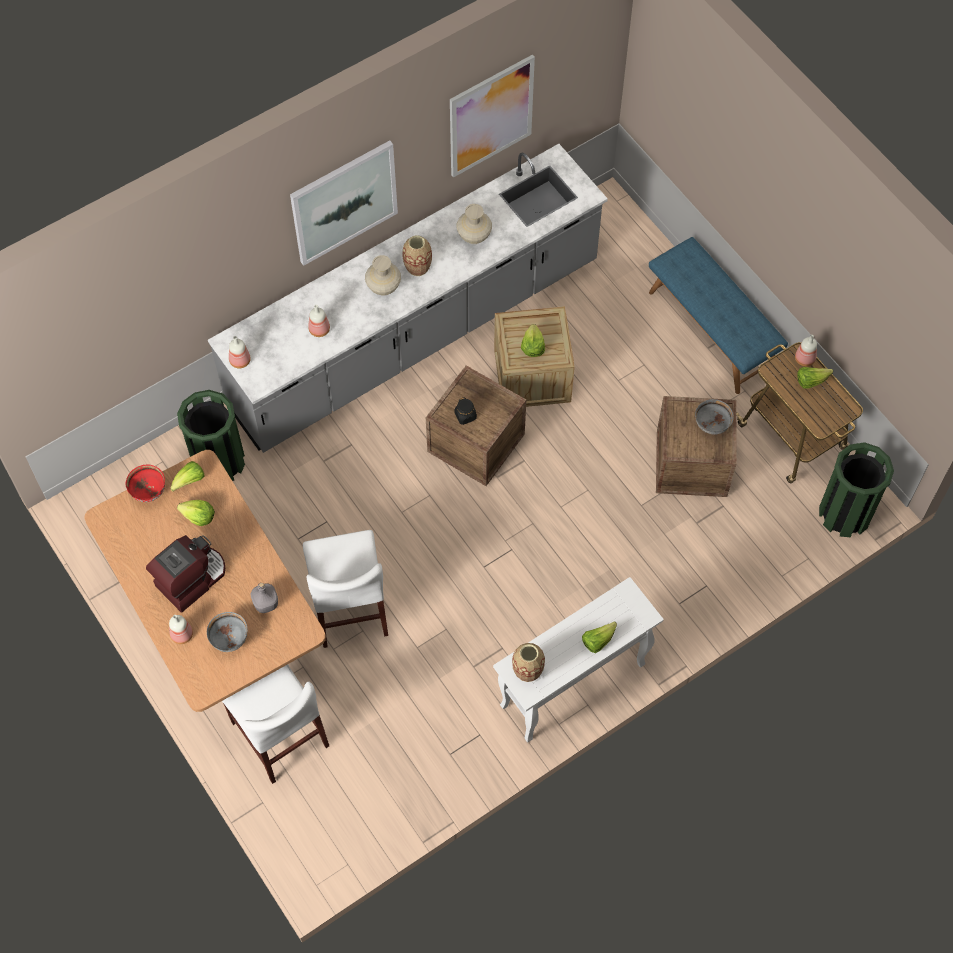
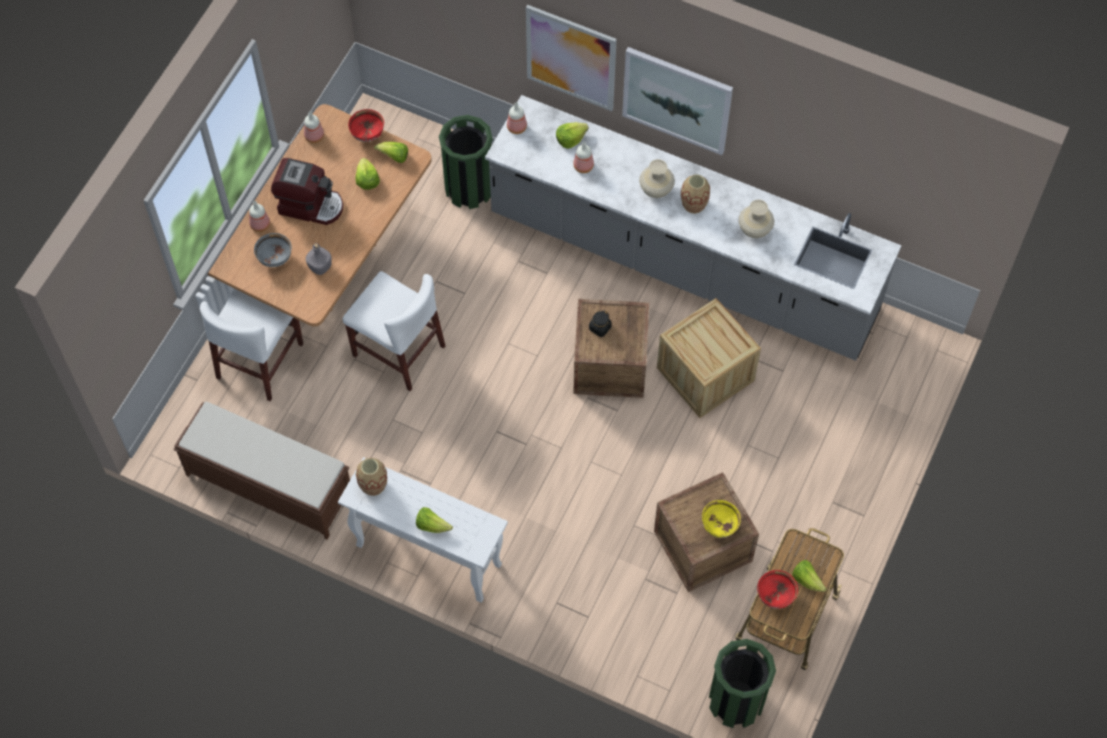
camera: 60 degrees right, 0 degrees up
(349, 607) = (398, 351): white chair -> white chair turned 105 degrees counterclockwise
(416, 790) = (268, 484): none -> brown bench
(490, 116) = (839, 157): picture -> picture (571, 57)
(532, 347) = (702, 344): lettuce -> lettuce (570, 139)
(711, 425) = (719, 526): grey bowl -> yellow bowl
(712, 330) = (854, 496): blue bench -> none
(805, 359) = (827, 564): bottle -> bottle (315, 137)
(812, 412) = (775, 596): none -> red bowl

